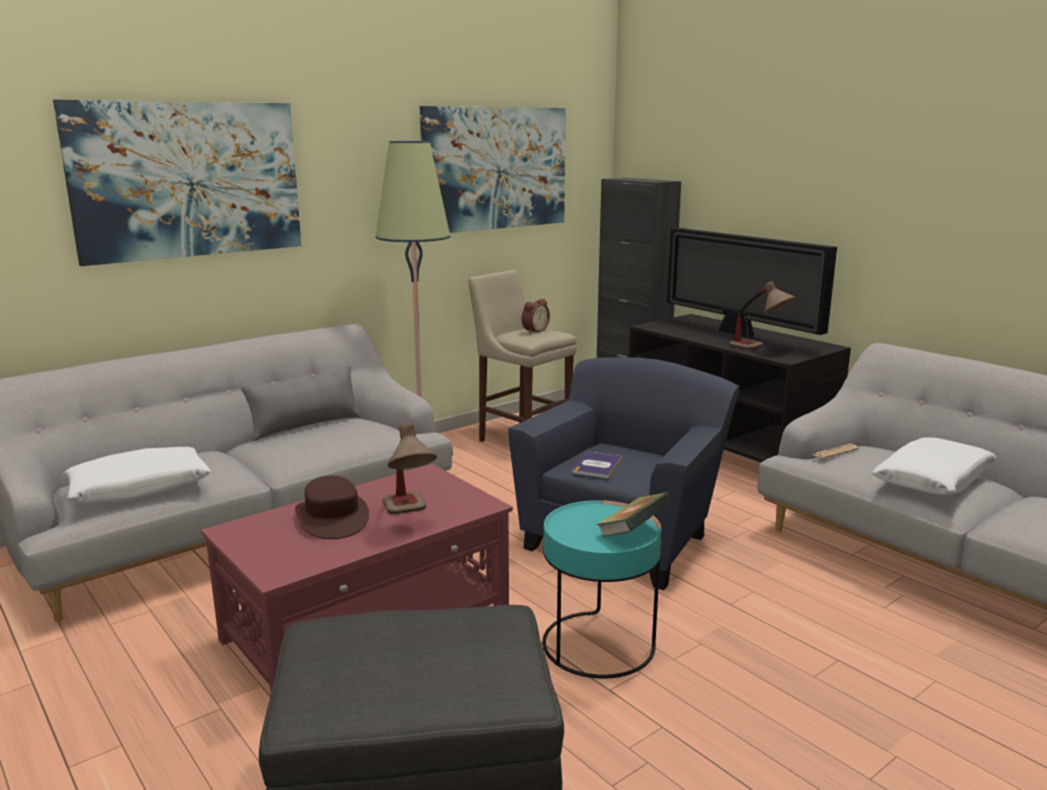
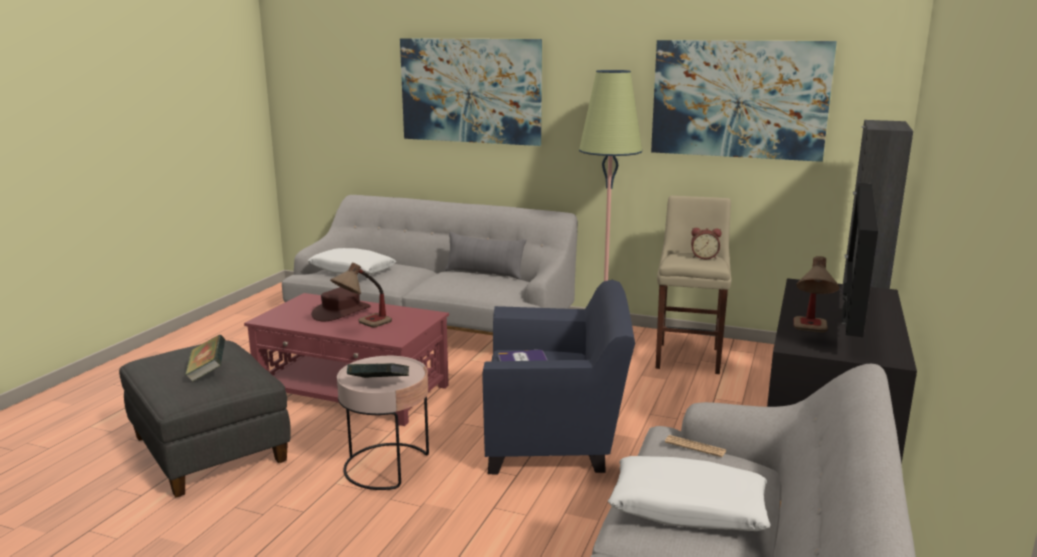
camera: 60 degrees right, 0 degrees up
(449, 646) = (207, 372): none -> book
(597, 644) = (387, 466): turquoise side table -> pink side table

